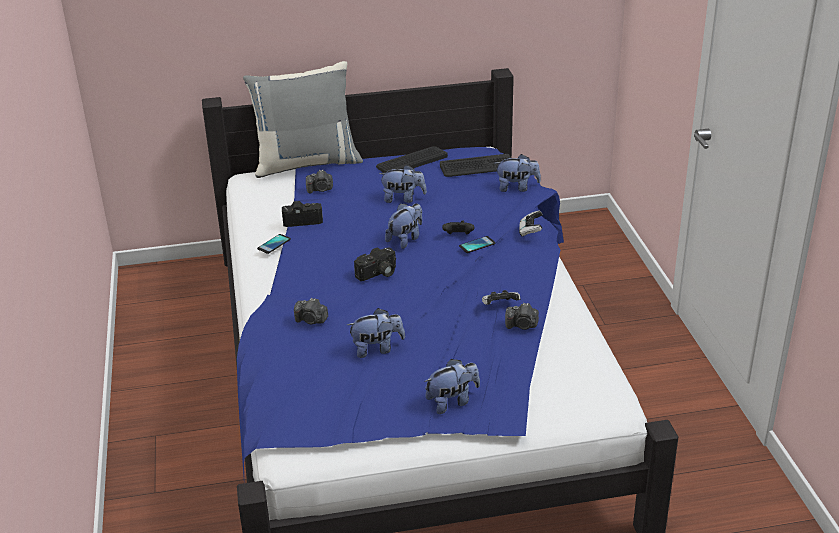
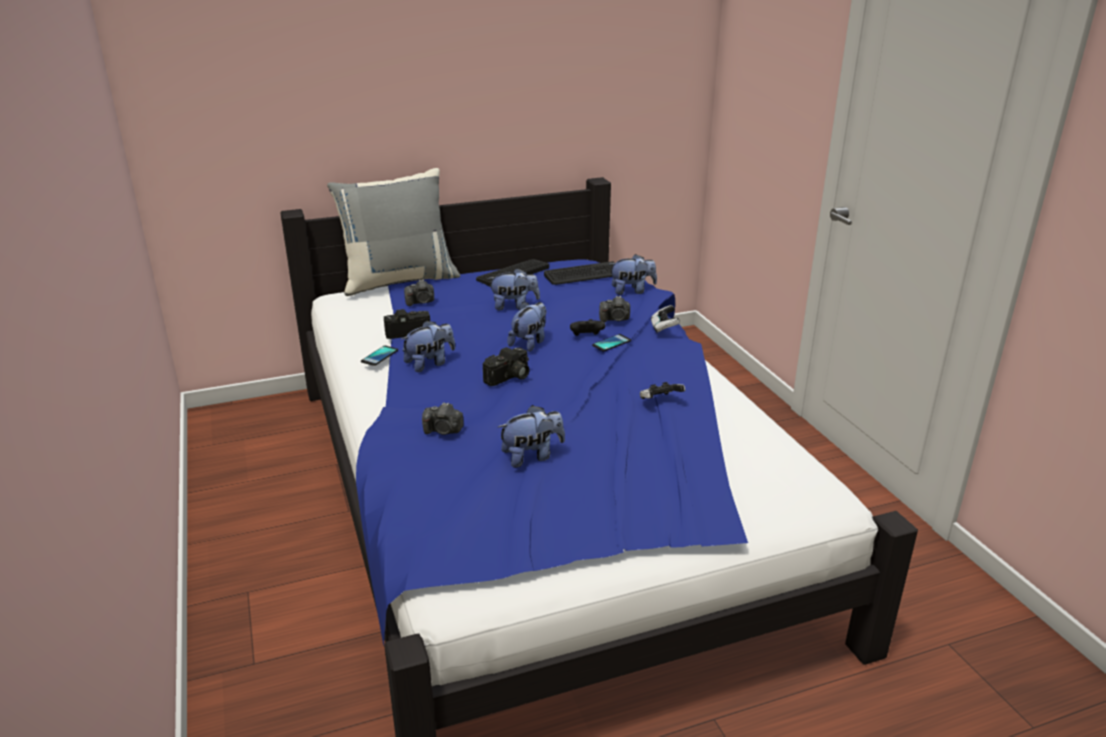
camera: 10 degrees left, 5 degrees down
(452, 401) = (643, 509): plush toy -> plush toy (430, 363)
(522, 325) = (693, 419): camera -> camera (615, 319)

